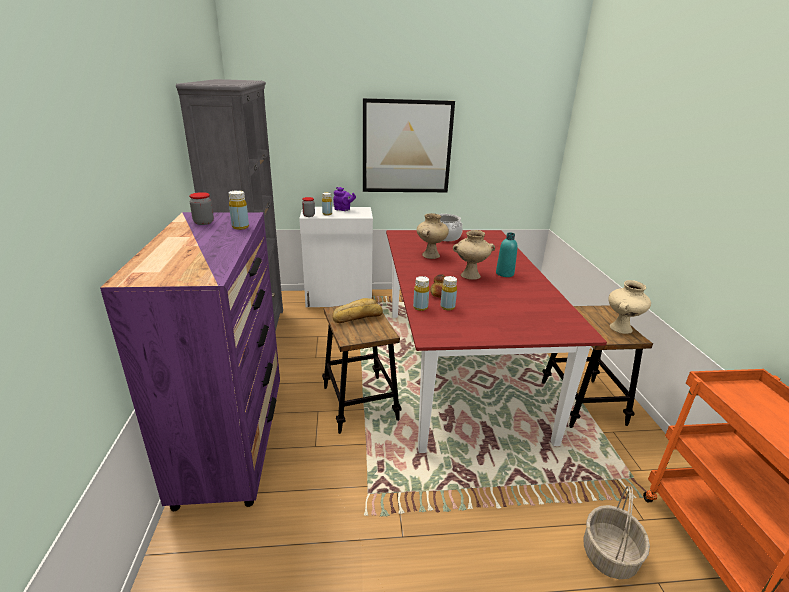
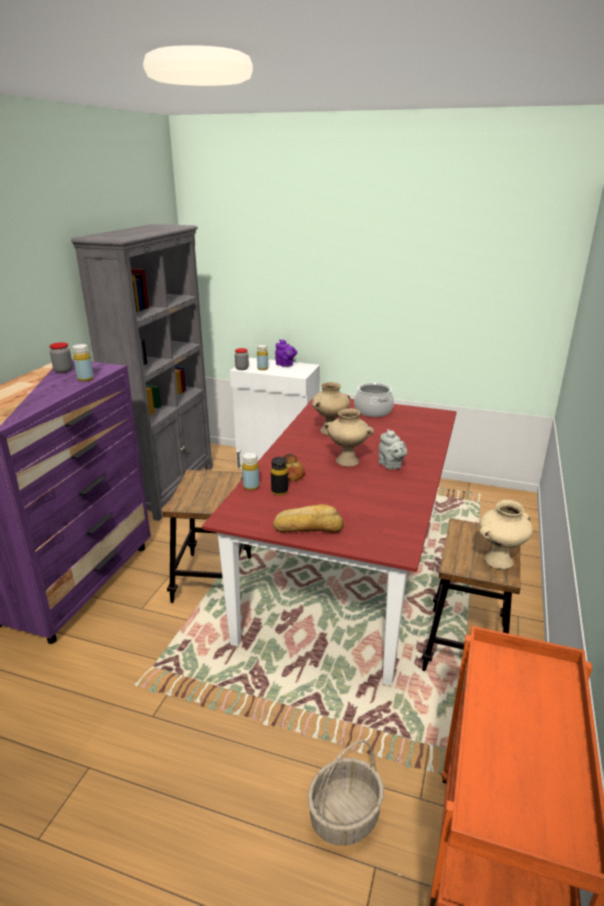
camera: 25 degrees right, 0 degrees up
(357, 316) = (209, 484): bread -> bread (308, 526)
(406, 147) = (362, 298): picture -> none
(447, 307) = (279, 491): yellow bottle -> black bottle
(504, 273) = (391, 465): turquoise bottle -> grey teapot

